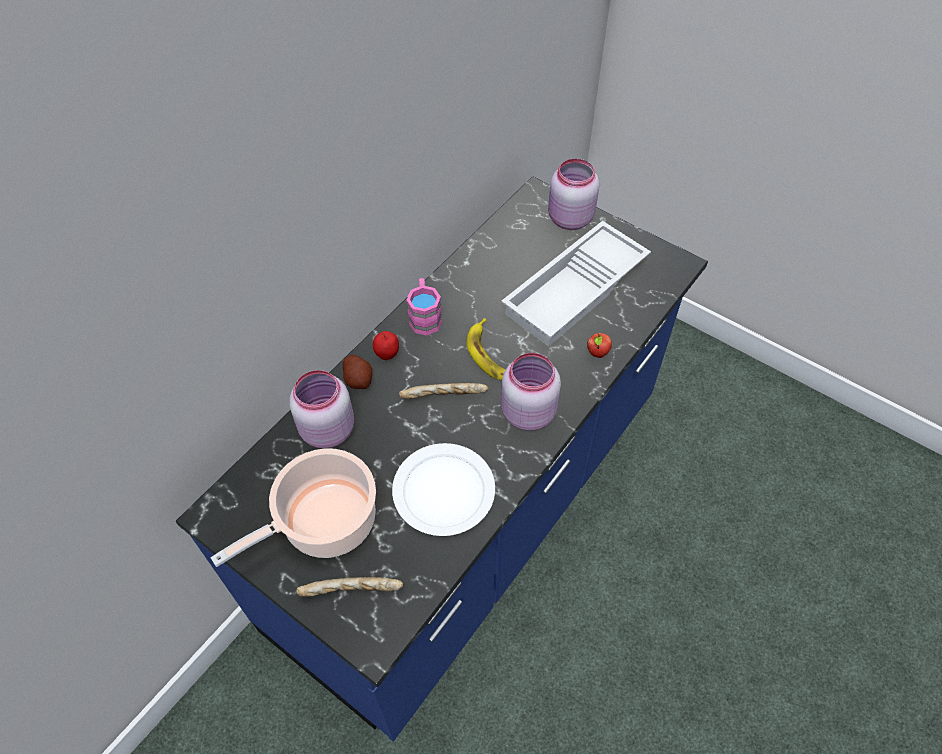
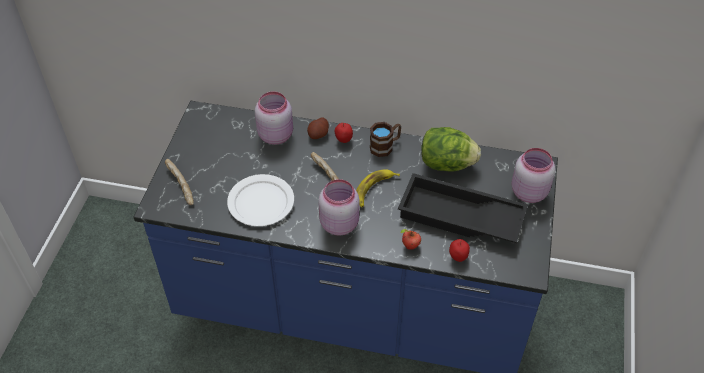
camera: 65 degrees right, 5 degrees down
(324, 523) = (215, 158): cooking pot -> none
(425, 316) = (385, 146): pink mug -> brown mug
(488, 270) = (446, 164): none -> lettuce
(576, 291) = (459, 217): white tray -> black tray
(634, 316) = (458, 257): none -> apple

